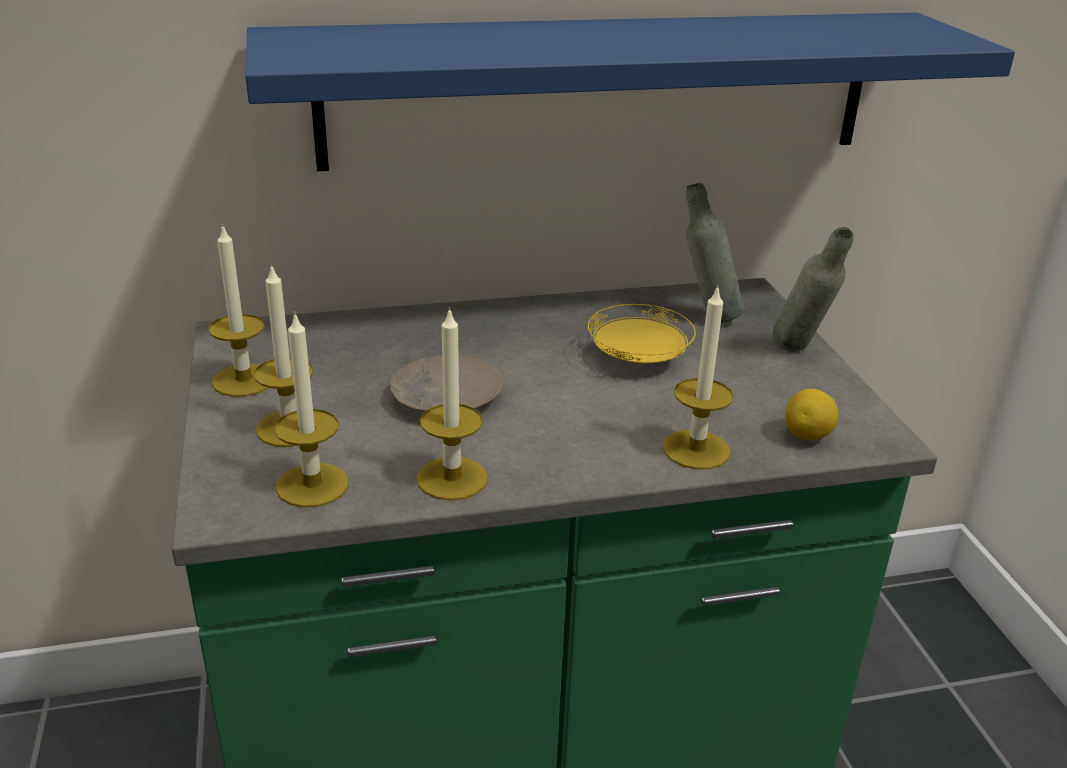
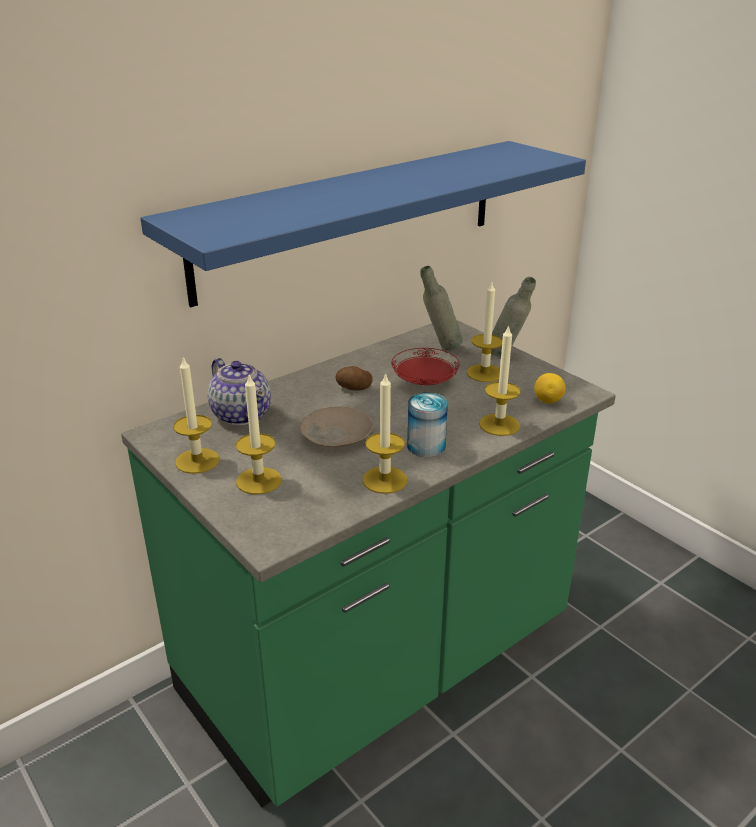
camera: 25 degrees left, 0 degrees up
(312, 485) = (307, 509): candle -> candle (484, 373)
(354, 337) = (241, 414): none -> teapot
(531, 341) = (353, 388): none -> potato
(556, 448) = (426, 446): none -> can
(637, 359) = (424, 383): yellow plate -> red plate

